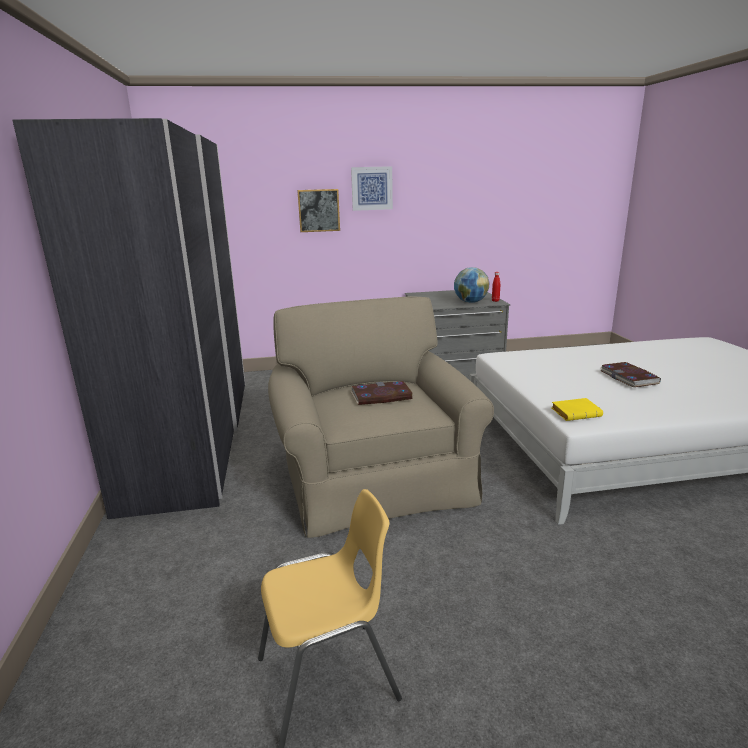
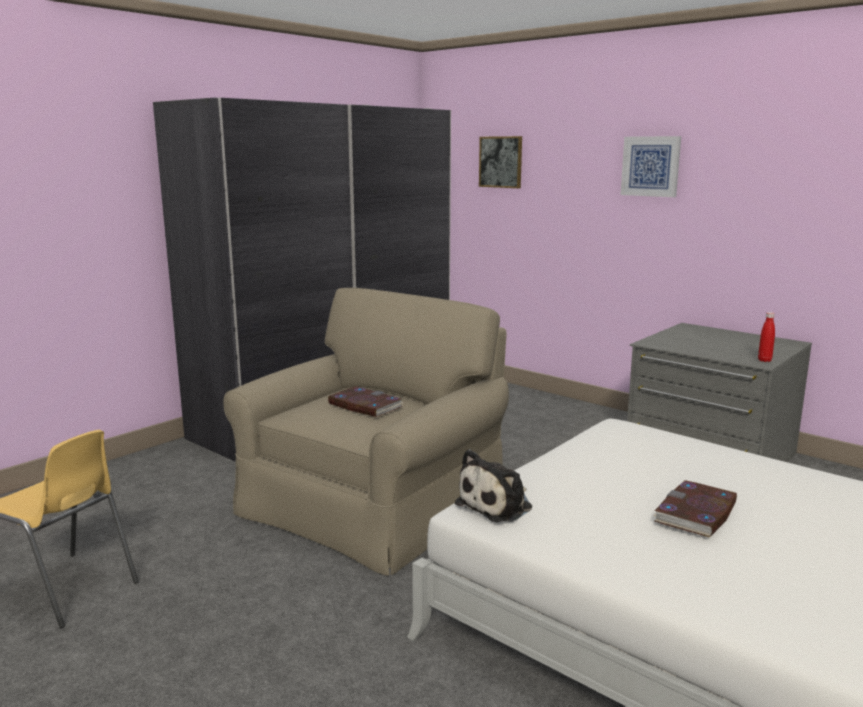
camera: 50 degrees right, 5 degrees down
(319, 210) = (581, 191): picture -> picture (501, 162)
(470, 302) = (721, 352): globe -> none
(576, 413) = (497, 505): yellow book -> plush toy

